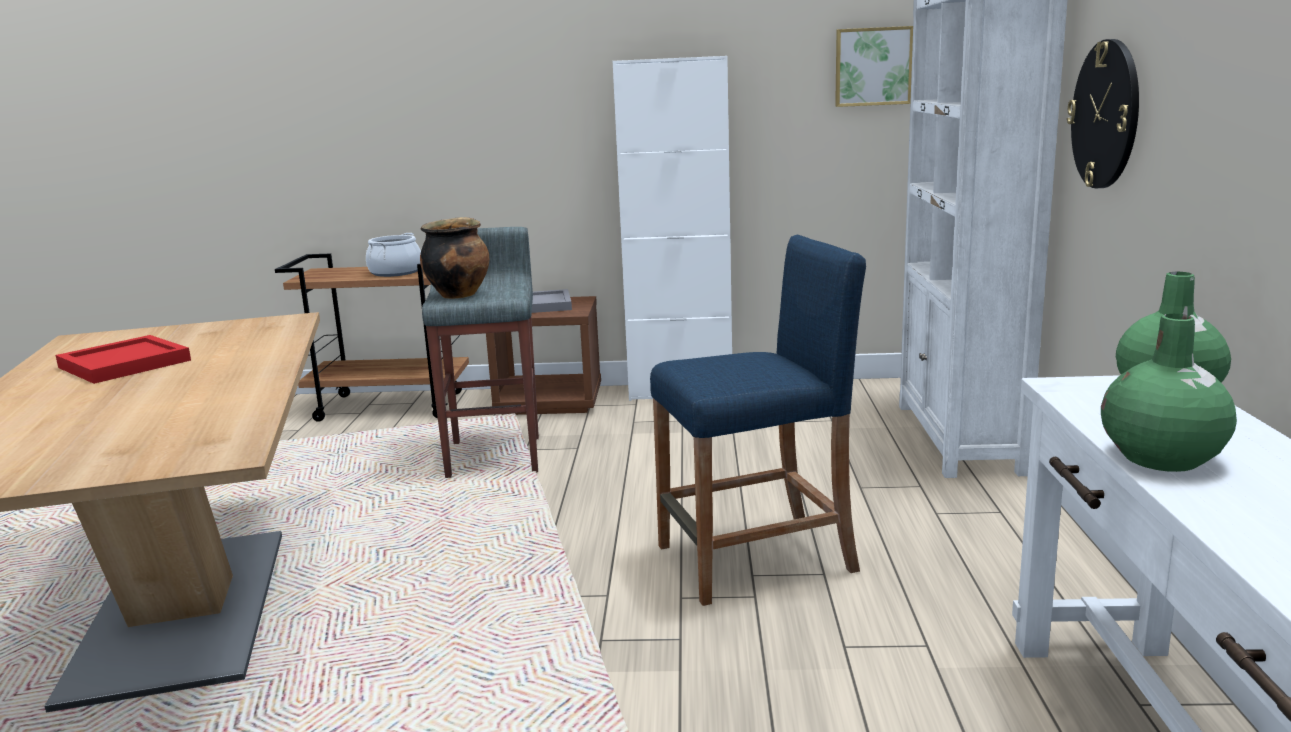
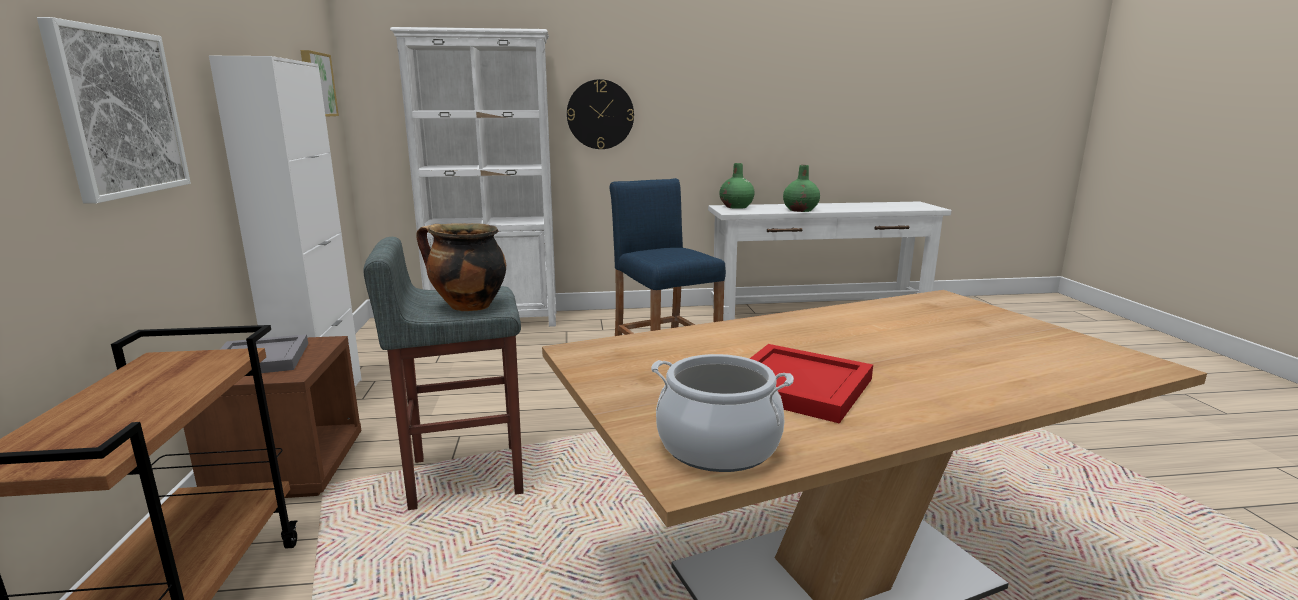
camera: 100 degrees left, 0 degrees up
(395, 272) = (165, 383): cooking pot -> cooking pot (718, 446)
(500, 112) = (119, 112): none -> picture

